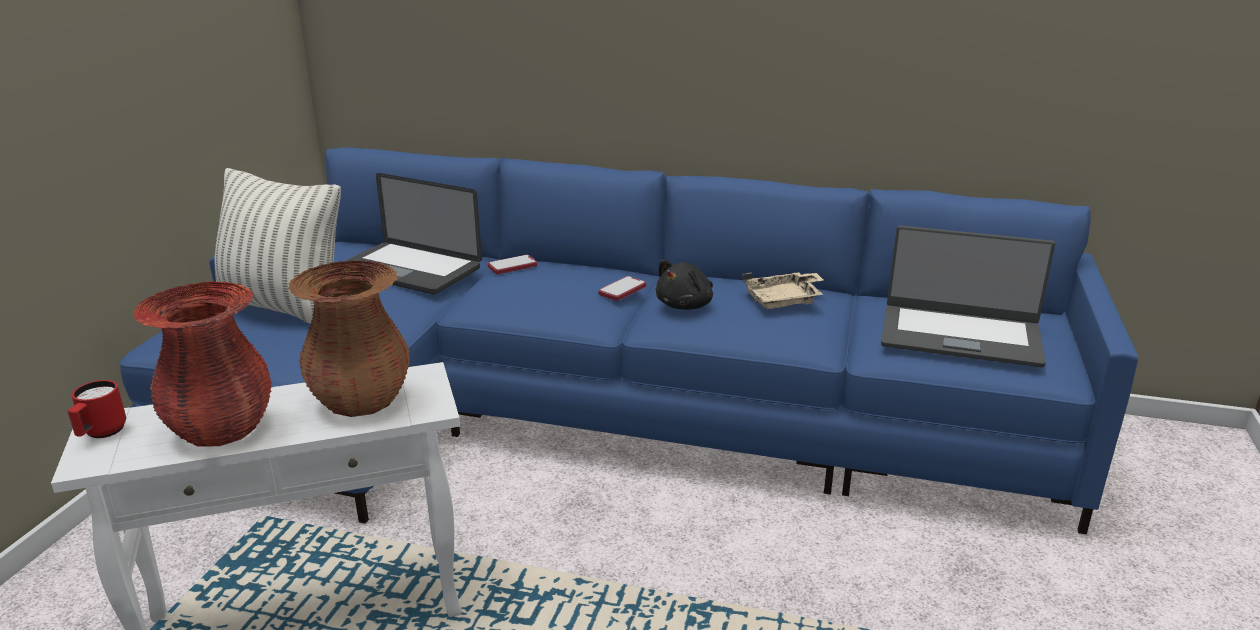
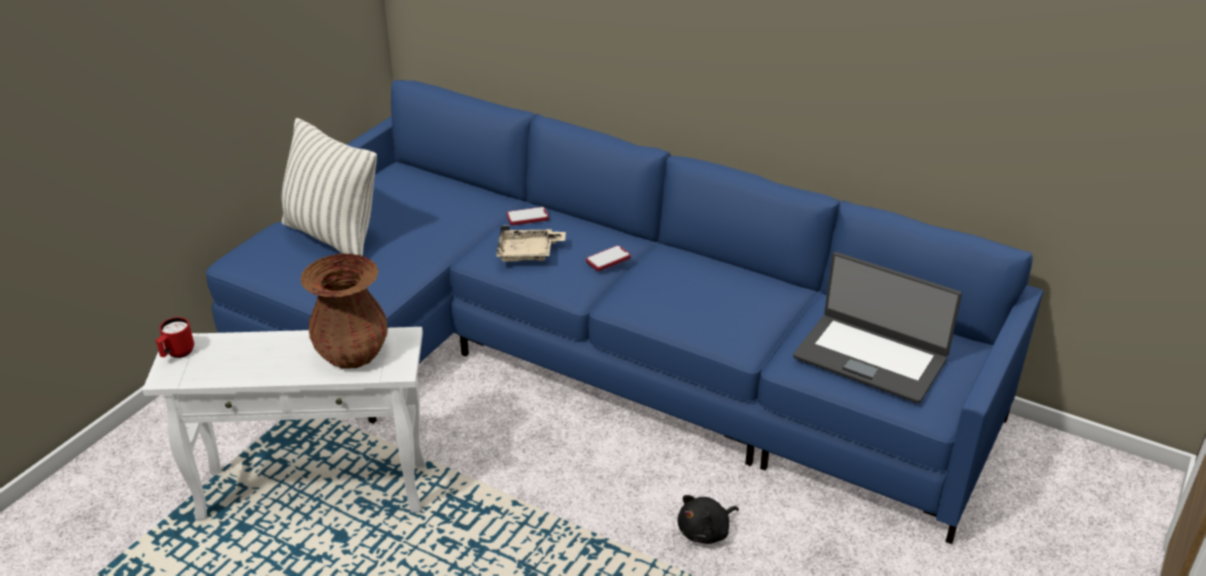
camera: 15 degrees right, 10 degrees up
(221, 429) = (254, 363): red vase -> none
(409, 270) = (442, 208): laptop -> none
(686, 305) = (651, 286): black plush toy -> black plush toy (706, 531)
(784, 300) = (738, 294): beige tray -> beige tray (528, 253)

